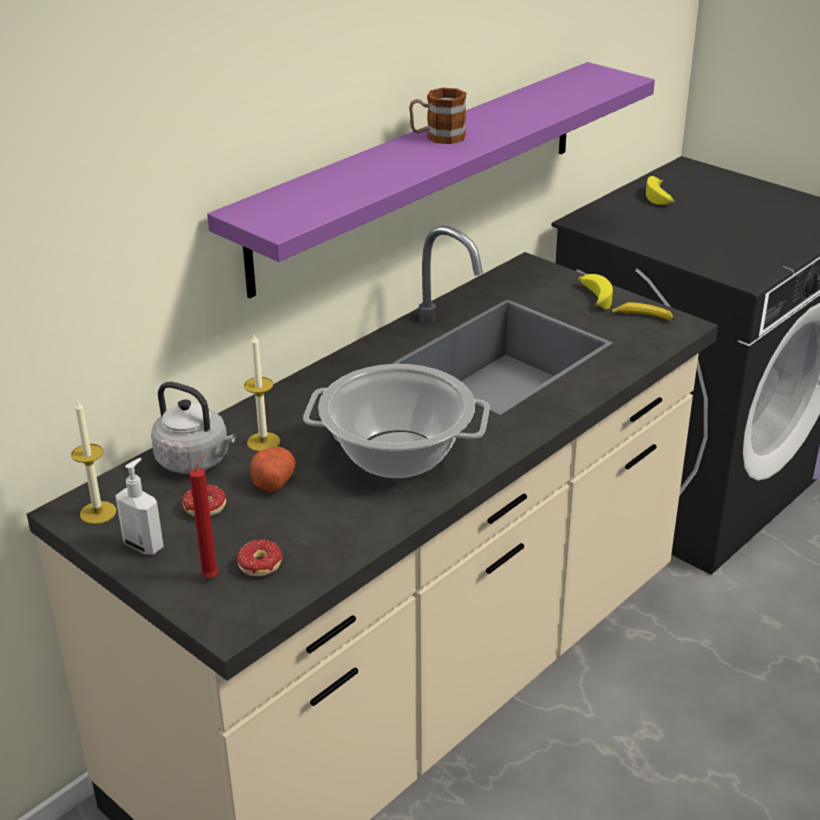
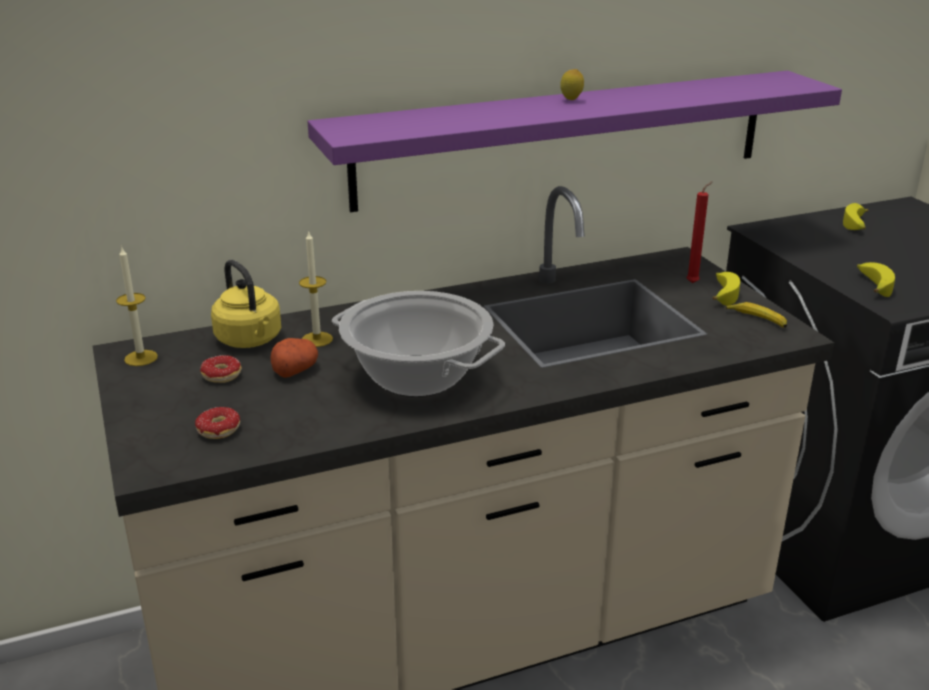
camera: 25 degrees right, 5 degrees down
(144, 545) = (148, 390): soap dispenser -> none
(196, 461) = (250, 340): grey kettle -> yellow kettle
(212, 576) = (174, 427): red candle -> red candle (694, 283)
(437, 137) = (571, 100): mug -> lemon
(717, 260) = (872, 285): none -> banana

